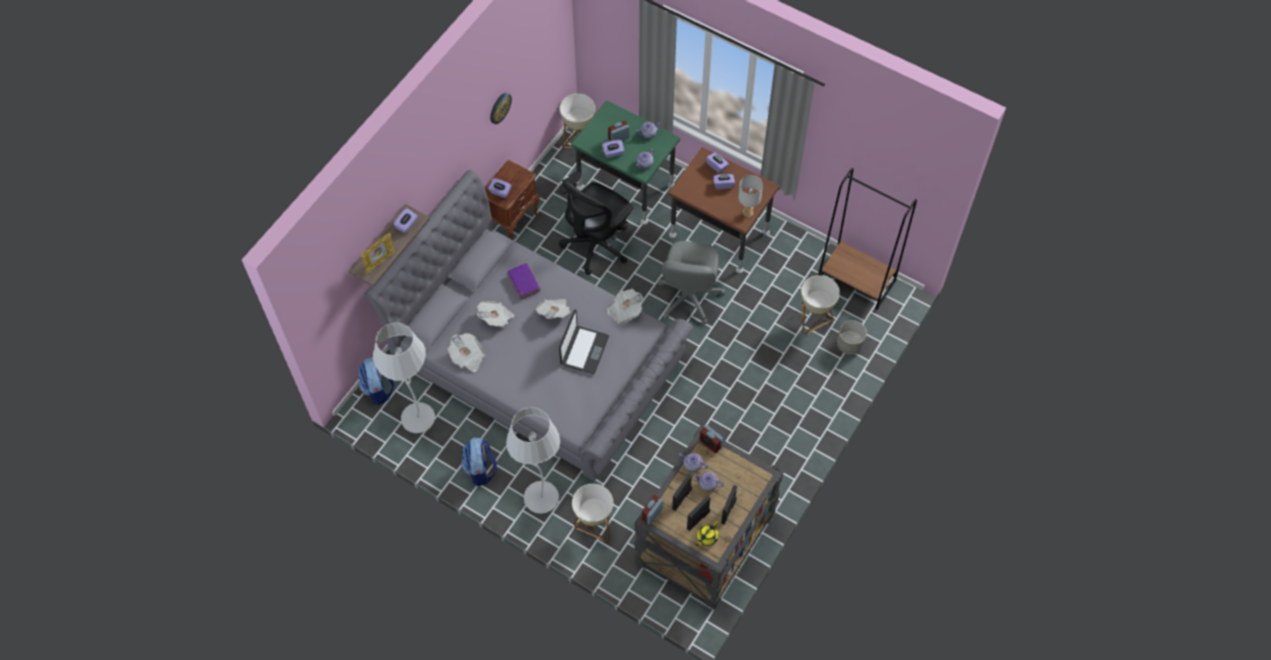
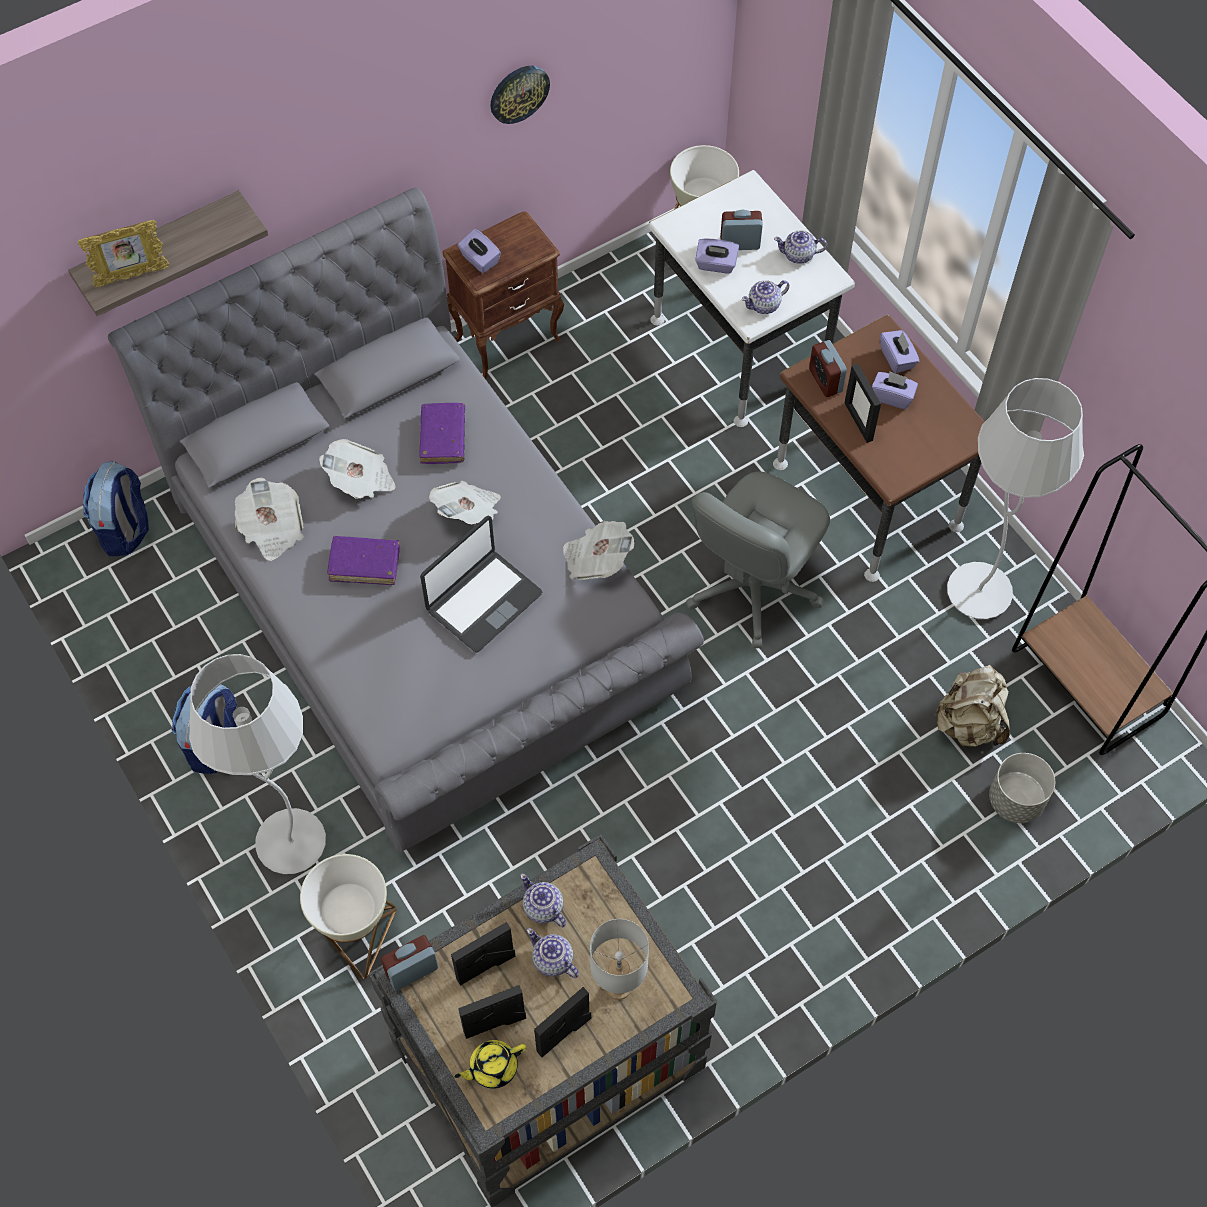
camera: 25 degrees right, 0 degrees up
(407, 225) = (218, 229): purple tissue box -> none
(418, 419) = (161, 608): white floor lamp -> white floor lamp (978, 592)
(520, 355) = (364, 564): none -> purple book
(597, 241) = (639, 424): black office chair -> none
(626, 186) = (741, 347): green desk -> white desk
(710, 443) = (601, 880): alarm clock -> alarm clock (825, 380)
(714, 201) = (859, 421): none -> picture frame
(747, 213) = (911, 466): grey table lamp -> grey table lamp (617, 986)
(814, 319) = (969, 723): planter -> beige backpack

